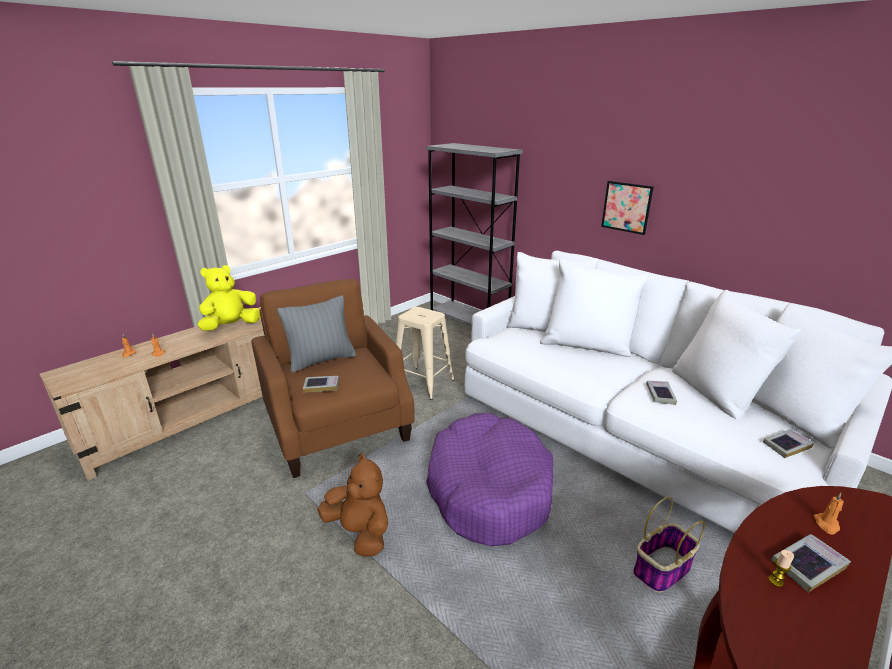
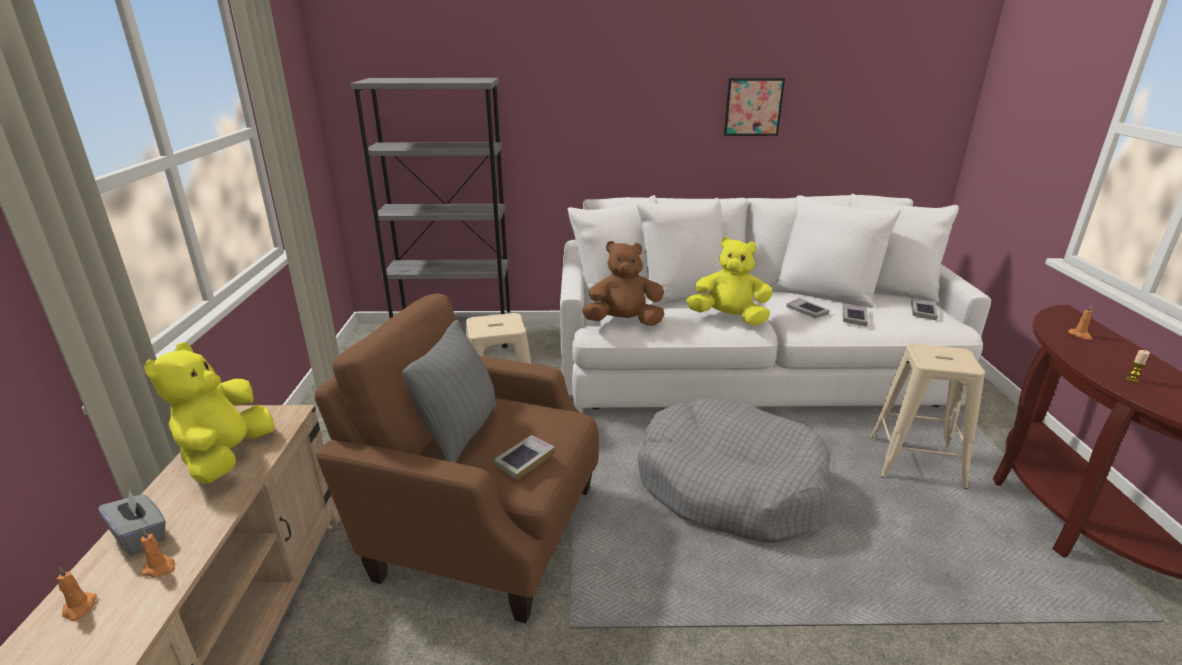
camera: 45 degrees left, 0 degrees up
(171, 340) = (140, 536): none -> grey tissue box
(360, 532) = (694, 614): brown plush toy -> brown plush toy (624, 322)
(488, 489) = (730, 485): purple dog bed -> grey dog bed
(584, 372) = (729, 318): none -> yellow plush toy
(626, 207) = (650, 133): picture -> picture (753, 107)
(661, 570) = (915, 462): basket -> beige stool
(807, 565) = (1120, 362): book -> book (854, 318)

